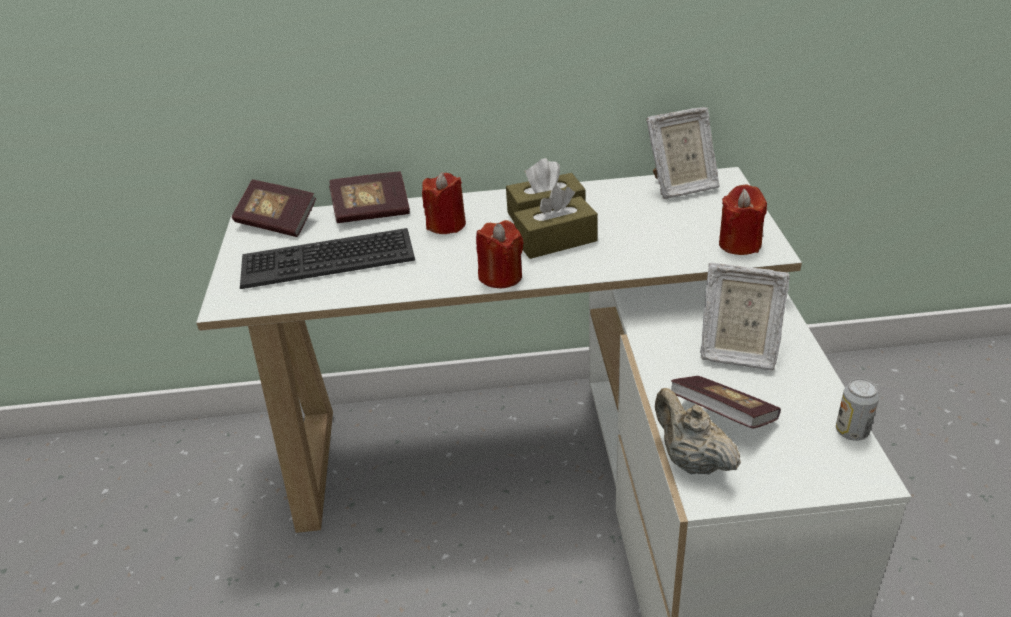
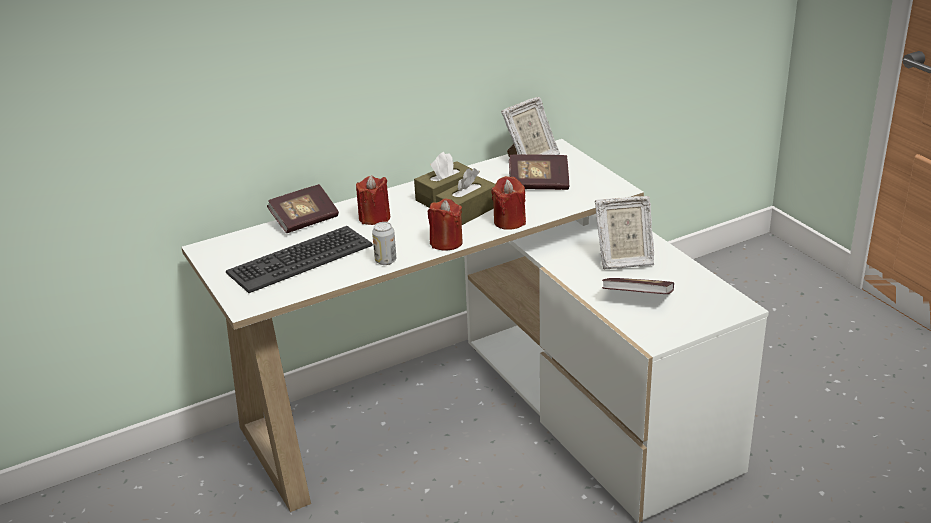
camera: 25 degrees left, 5 degrees down
(277, 222) = (230, 243): book -> book (538, 184)
(691, 461) = (634, 326): beige teapot -> none
(739, 244) = (597, 188): red candle -> red candle (509, 221)
(851, 431) = (718, 287): can -> can (385, 261)

